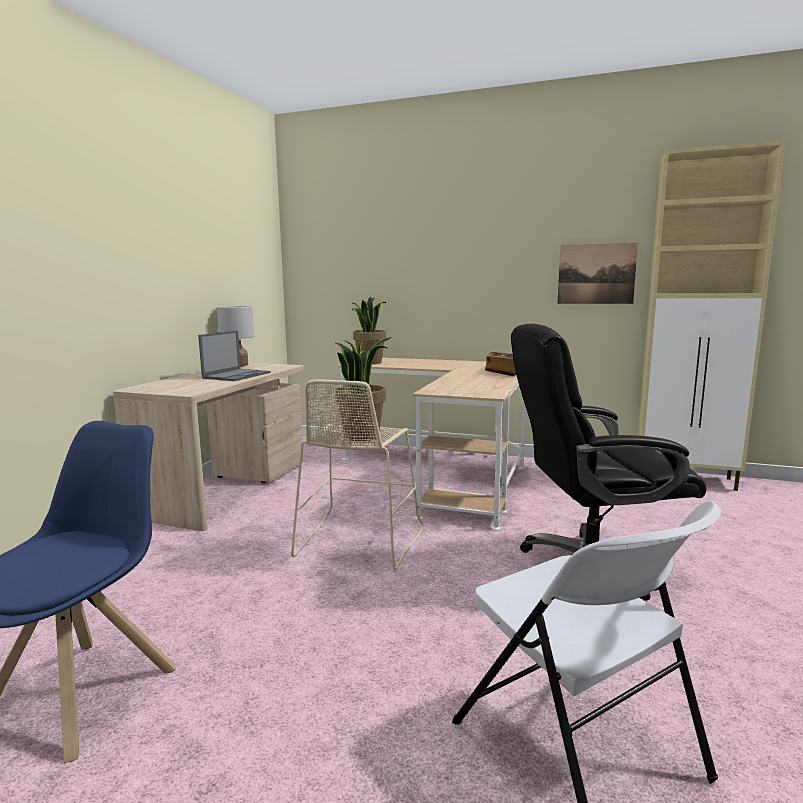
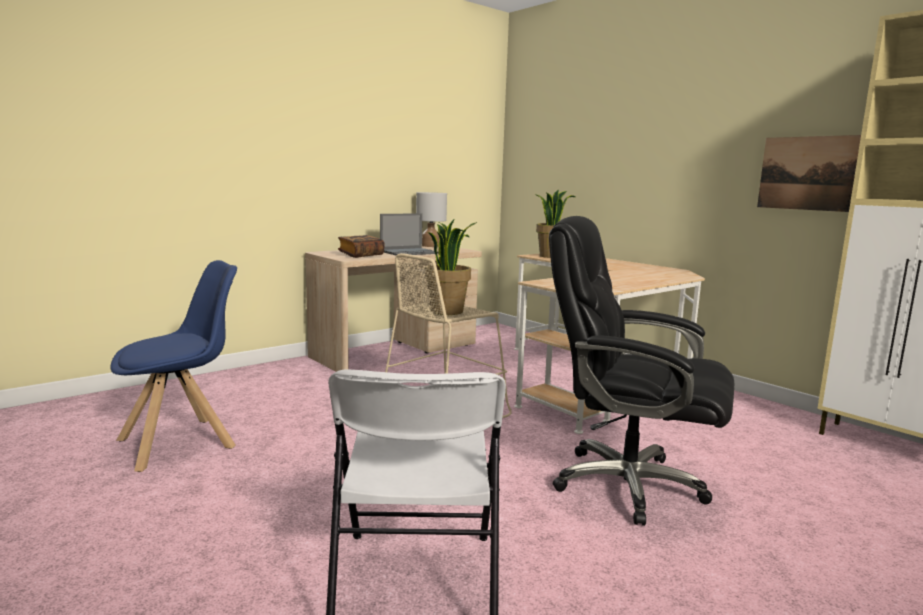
camera: 30 degrees right, 0 degrees up
(502, 373) = (657, 278): book -> book (361, 255)

